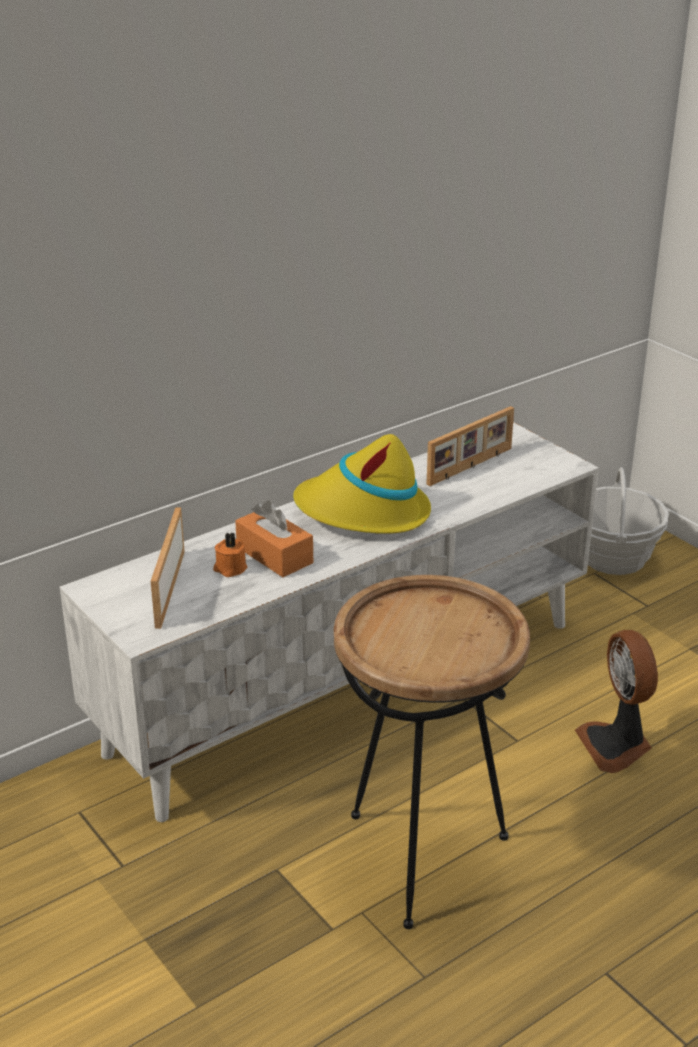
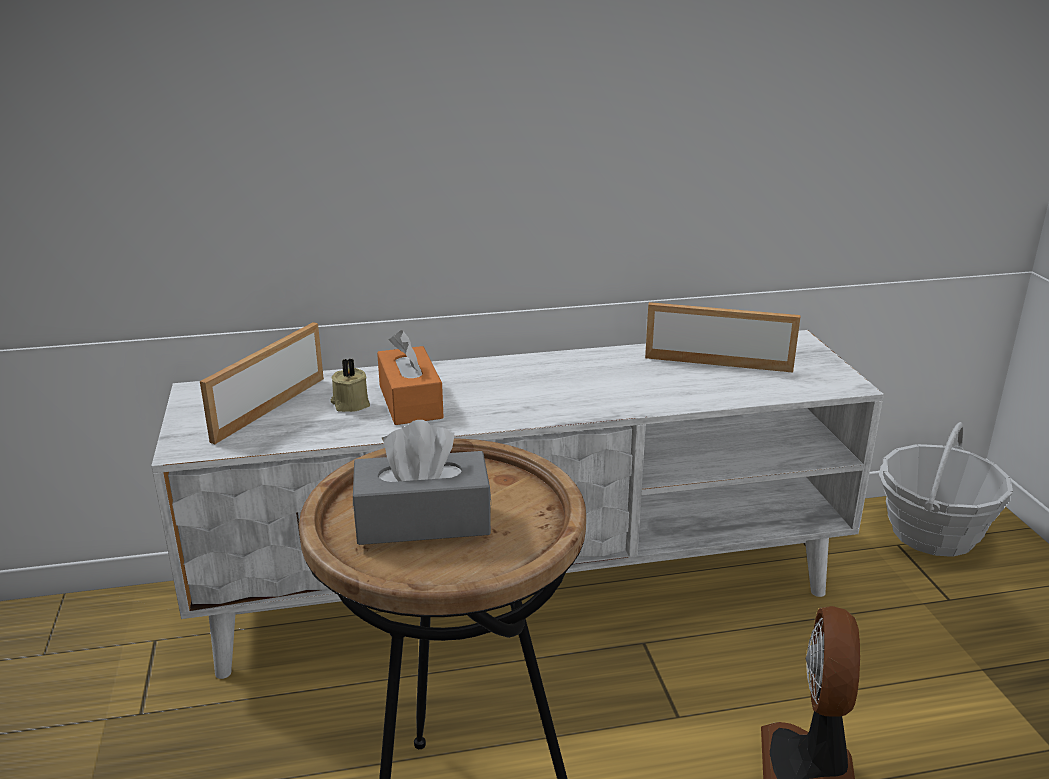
camera: 25 degrees right, 5 degrees down
(230, 569) = (350, 404): orange candle -> beige candle
(363, 512) = (549, 382): yellow hat -> none
(426, 640) = (423, 520): none -> grey tissue box
(471, 466) = (718, 363): picture frame -> picture frame turned 150 degrees counterclockwise

